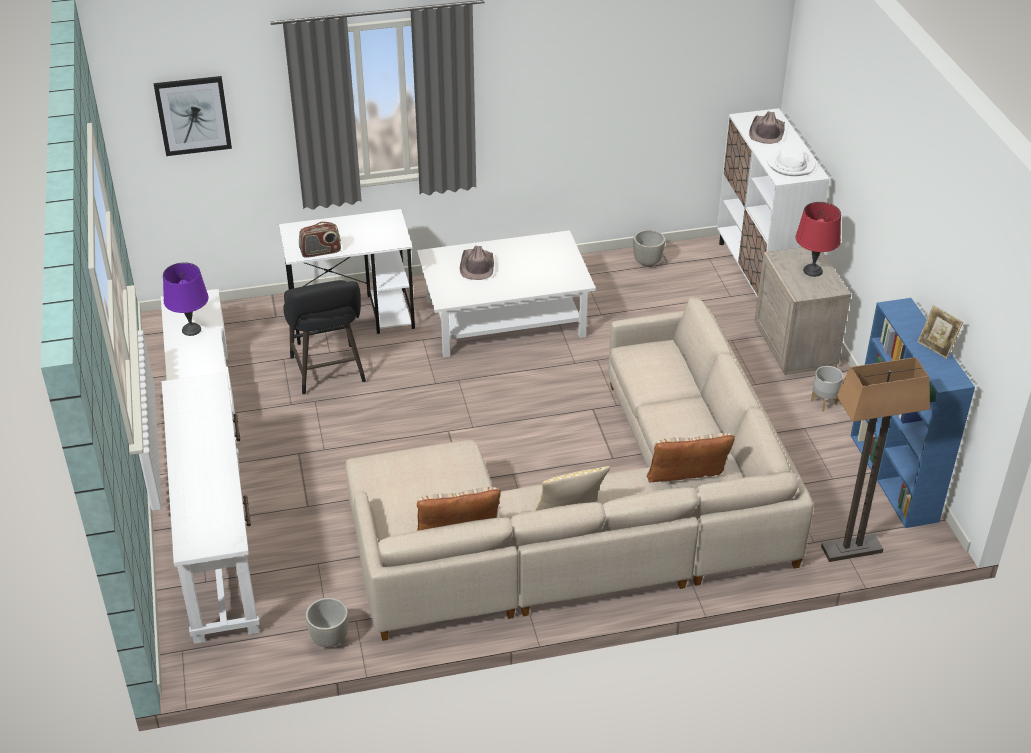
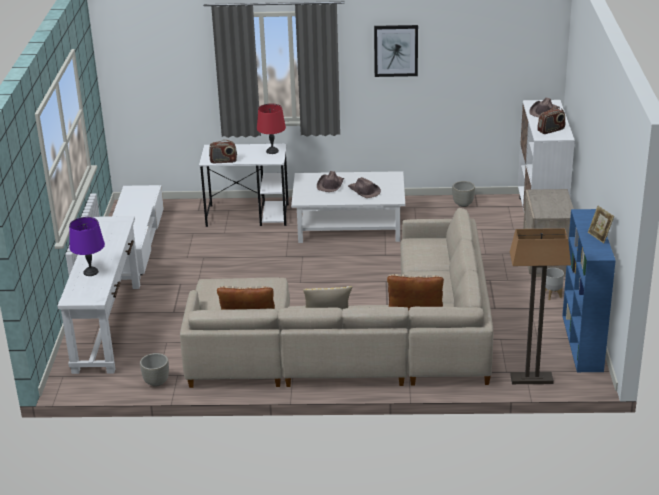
camera: 15 degrees right, 10 degrees down
(191, 329) = (134, 204): purple table lamp -> purple table lamp (90, 272)
(193, 115) = (154, 64): picture -> picture (396, 50)
(329, 373) = (219, 243): black stool -> none
(529, 272) = (364, 191): none -> brown hat
(791, 164) = (551, 130): white hat -> radio
(812, 270) = (555, 202): red table lamp -> red table lamp (272, 151)

